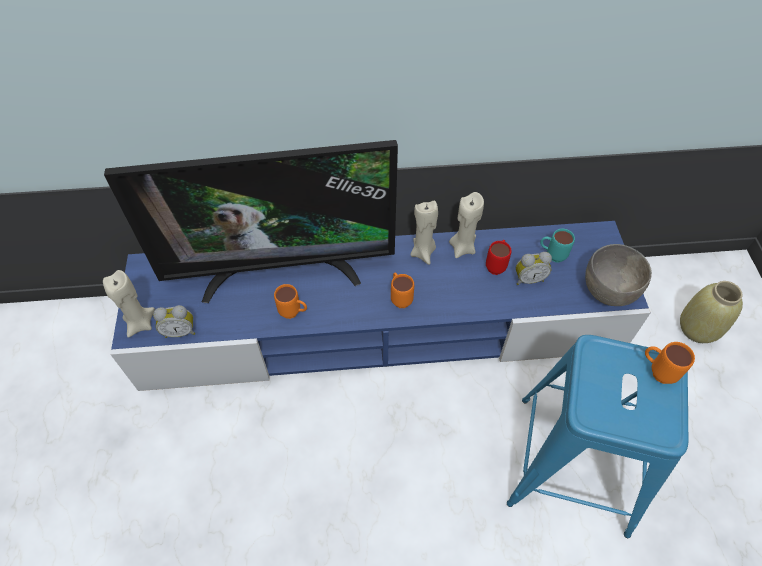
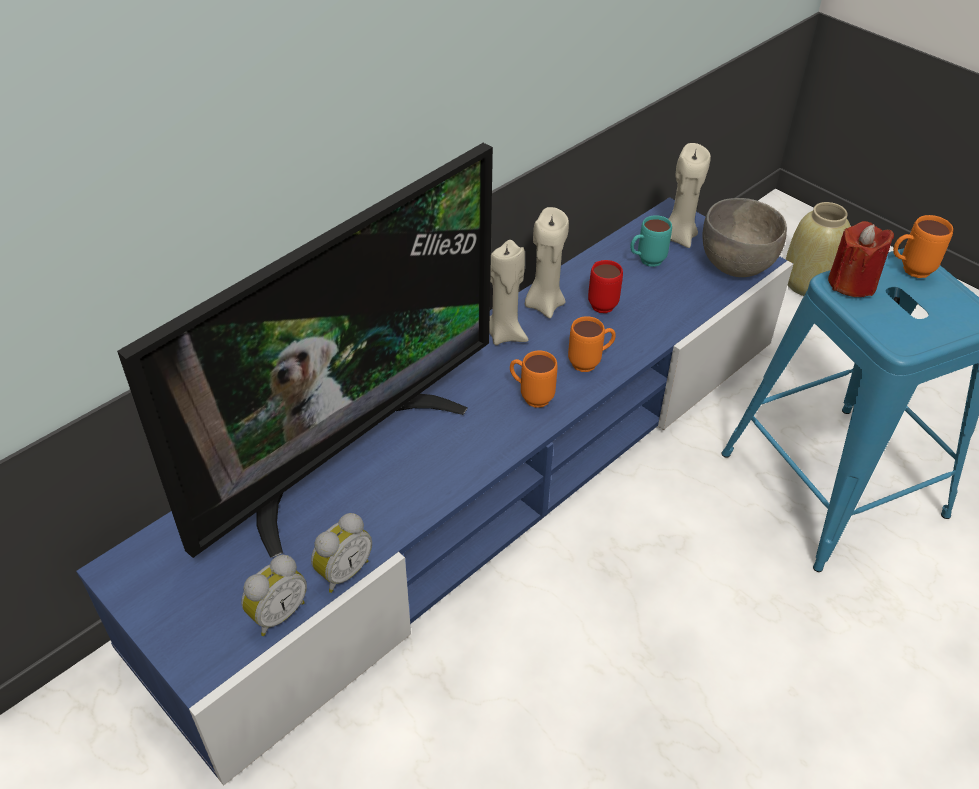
camera: 40 degrees left, 10 degrees down
(140, 323) = (201, 644): beige candle -> beige candle (678, 237)
(294, 313) = (418, 492): orange mug -> orange mug (590, 363)
(528, 278) = (647, 297): alarm clock -> alarm clock (342, 571)
(604, 355) = (852, 283): none -> red candle

